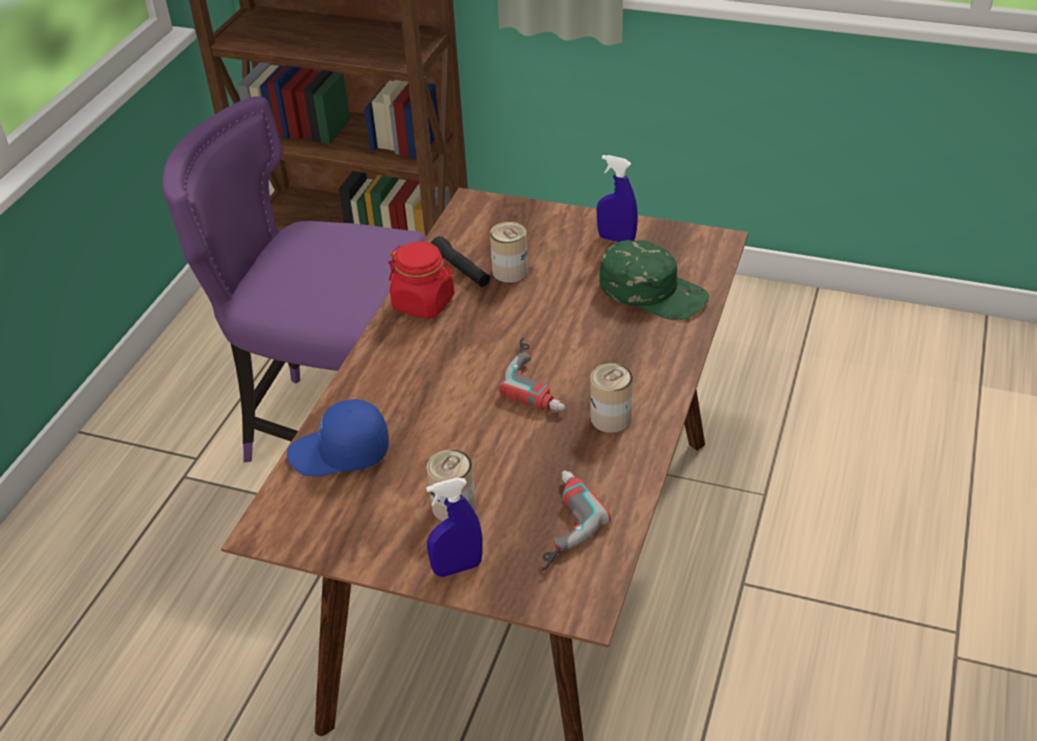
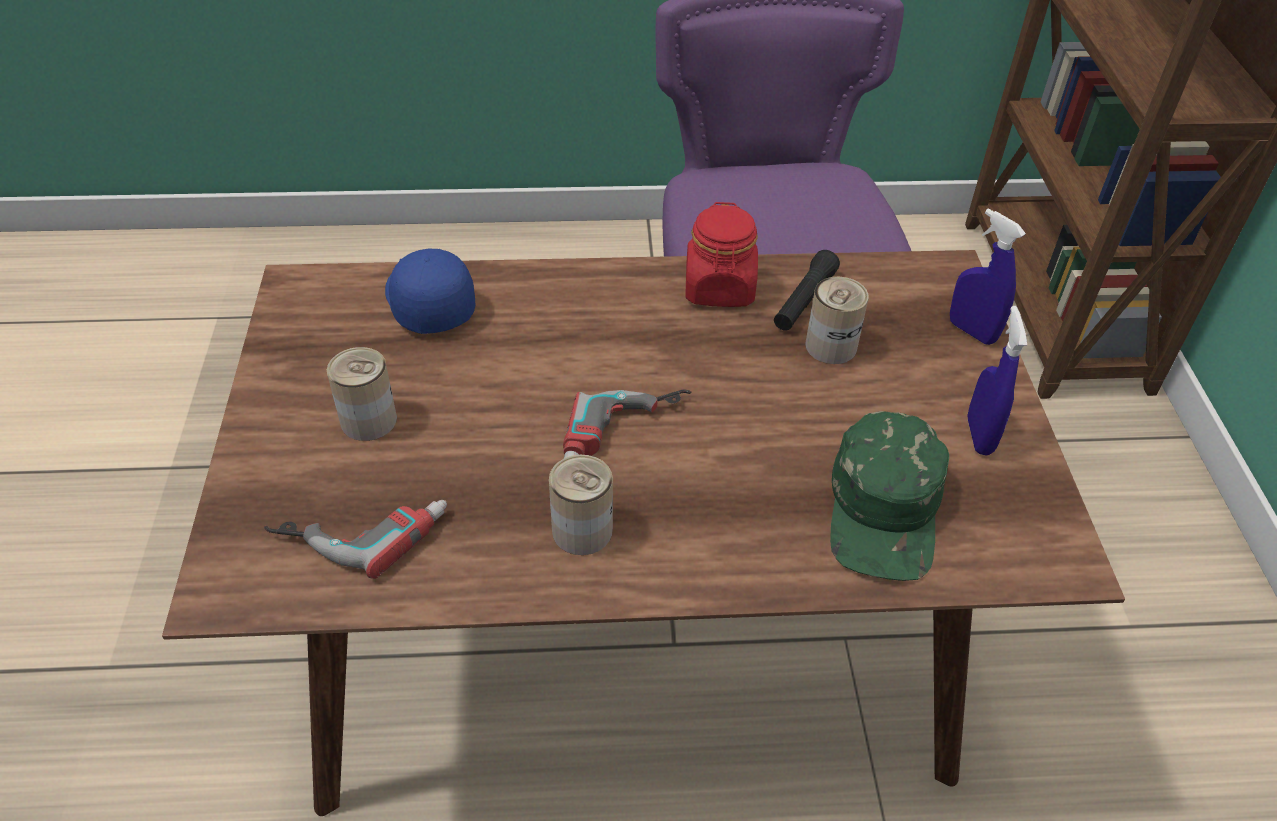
camera: 65 degrees right, 5 degrees up
(457, 568) = (268, 452): blue spray bottle -> blue spray bottle (971, 331)

